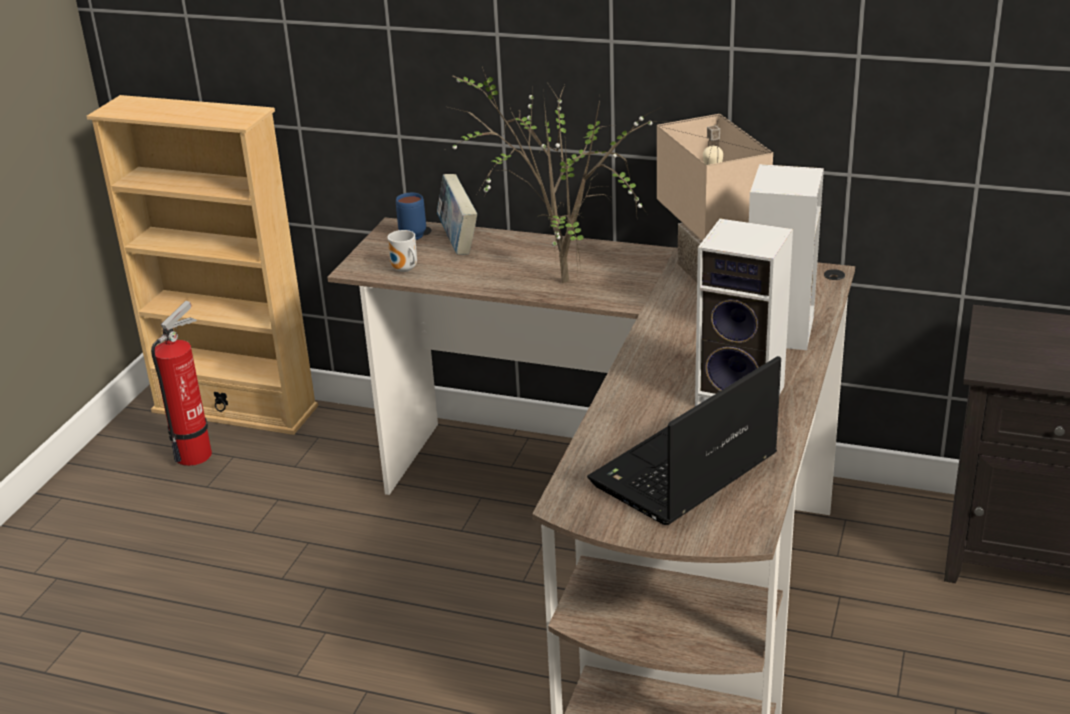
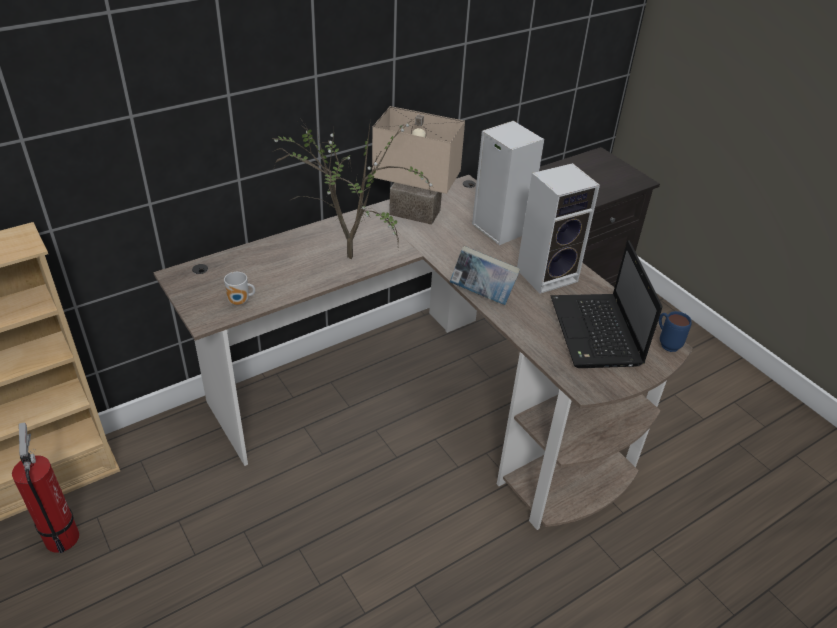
camera: 55 degrees left, 10 degrees up
(415, 234) = (201, 273): blue mug -> blue mug (666, 343)
(458, 241) = (239, 264): book -> book (482, 295)

